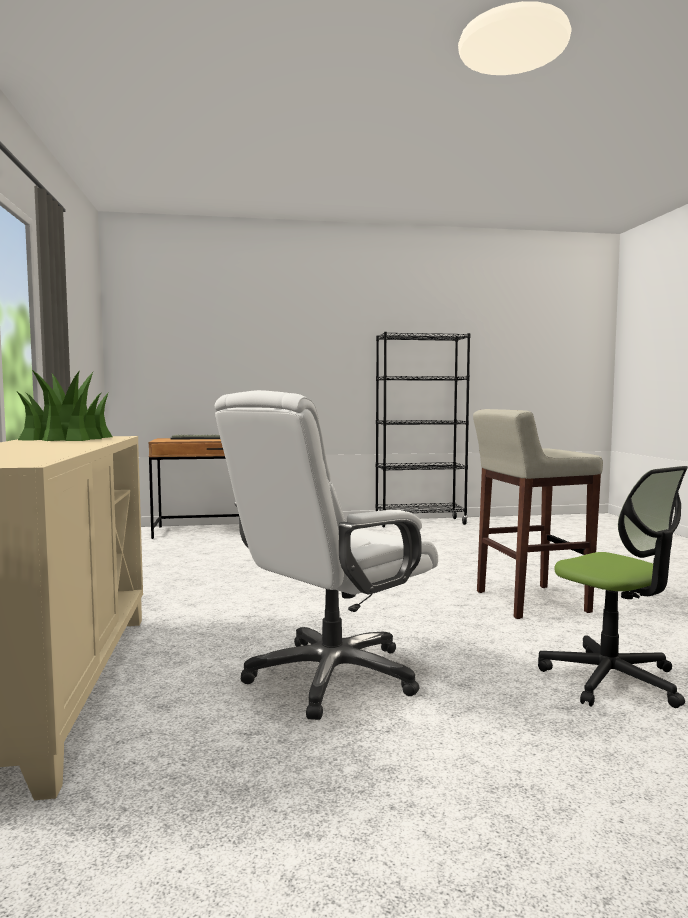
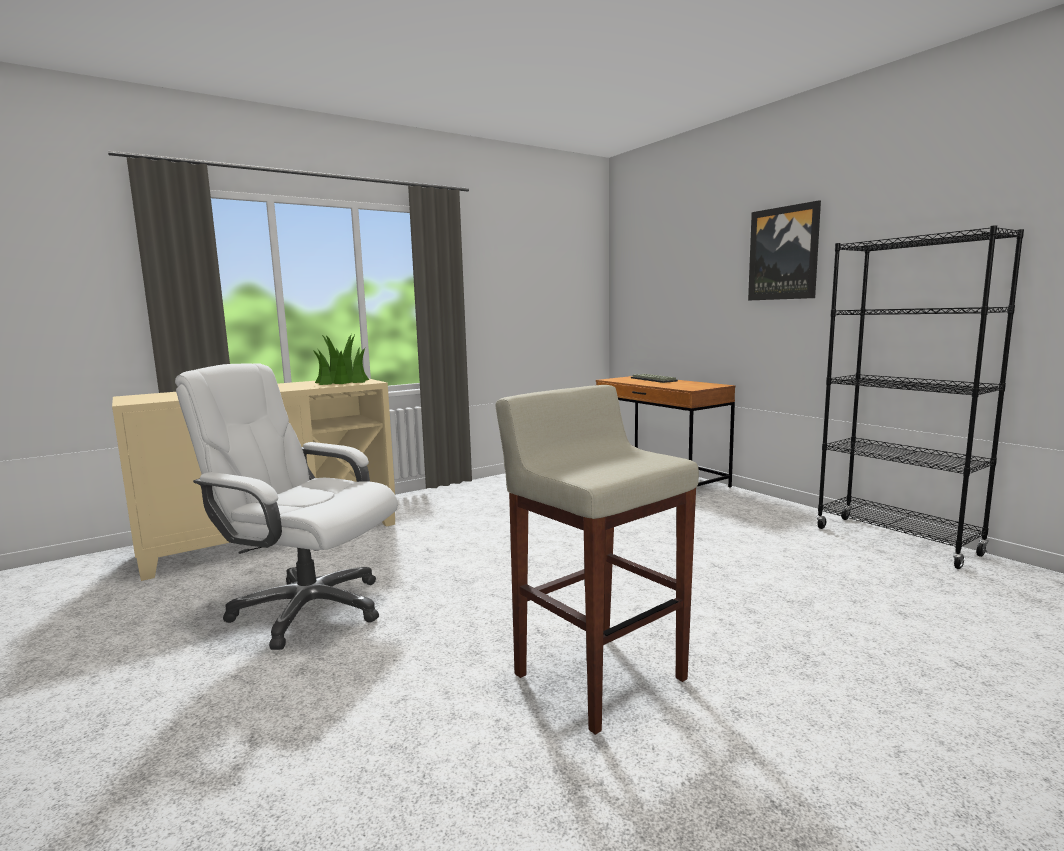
camera: 65 degrees right, 5 degrees up
(312, 334) = (783, 253): none -> picture
(611, 679) = (334, 769): office chair -> none

